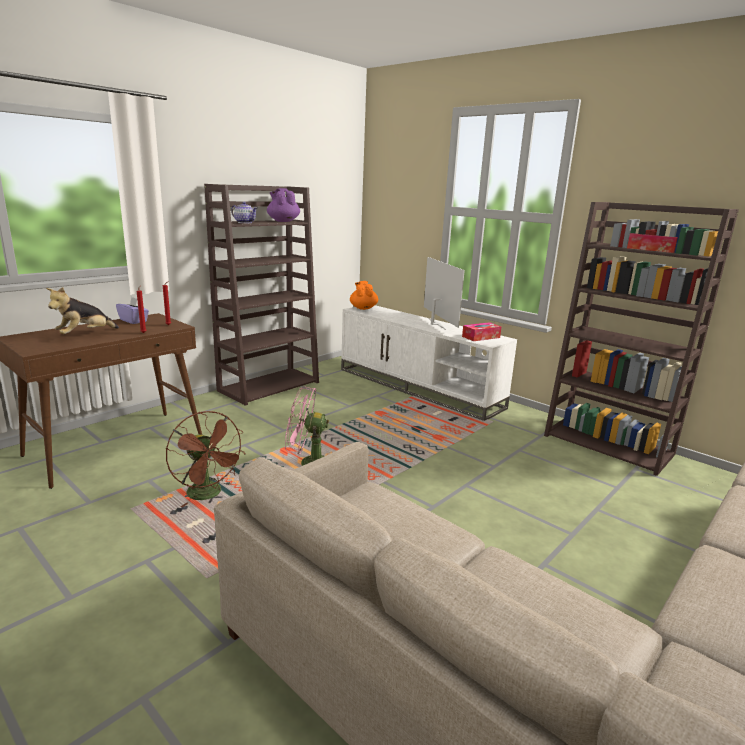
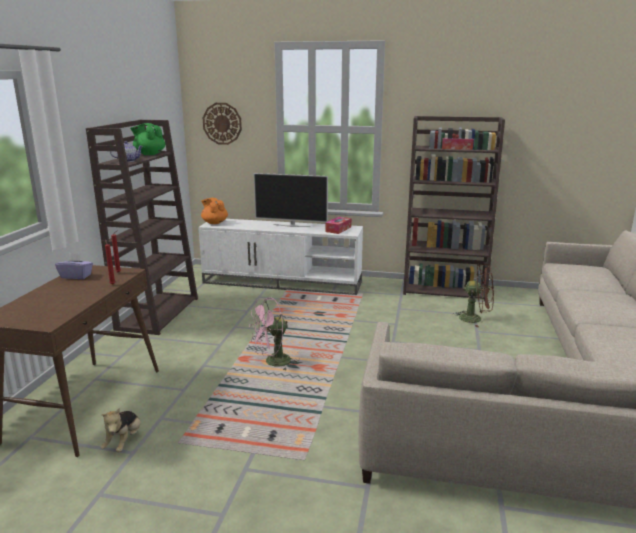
camera: 30 degrees left, 0 degrees up
(85, 335) = (61, 299): plush toy -> plush toy (124, 442)
(209, 495) = (227, 410): brown fan -> brown fan (475, 319)
(283, 221) = (149, 154): purple teapot -> green teapot
(394, 202) = (222, 123): none -> wall clock
(435, 324) = (292, 225): television -> television turned 150 degrees clockwise

